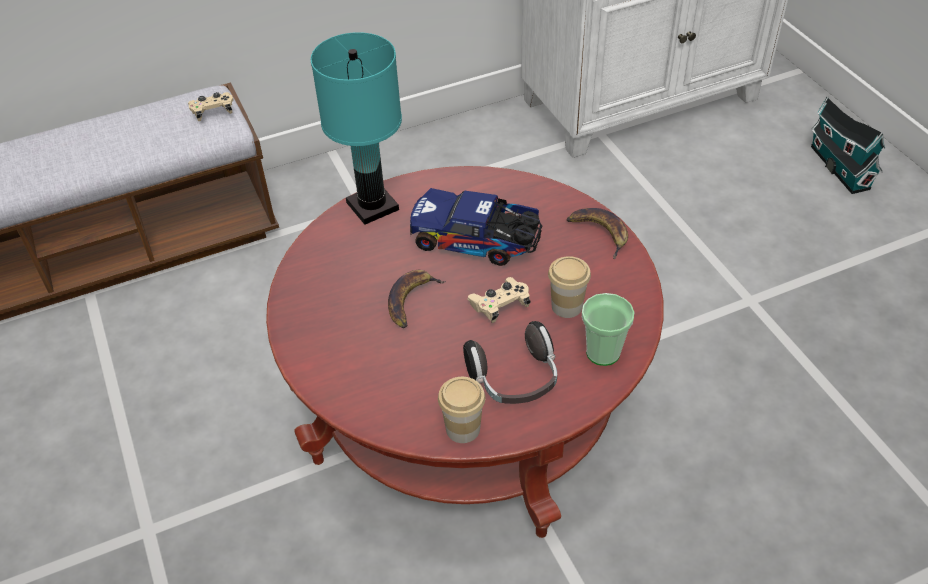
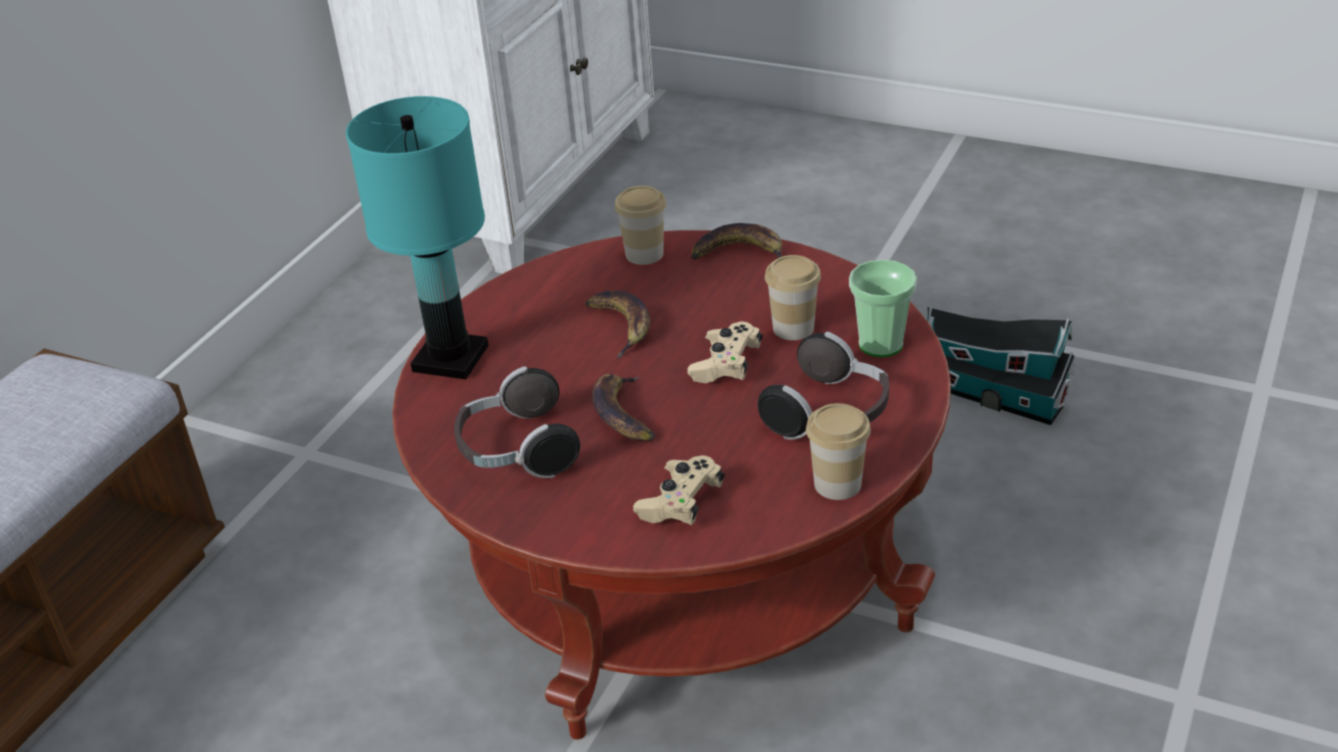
camera: 40 degrees left, 10 degrees down
(213, 112) = (76, 382): beige game controller -> beige game controller (680, 503)
(336, 287) = (516, 451): none -> headphones
(477, 241) = (621, 326): toy truck -> banana
(546, 200) = (644, 254): none -> cup
(838, 166) = (795, 154): toy house -> toy house (993, 396)

